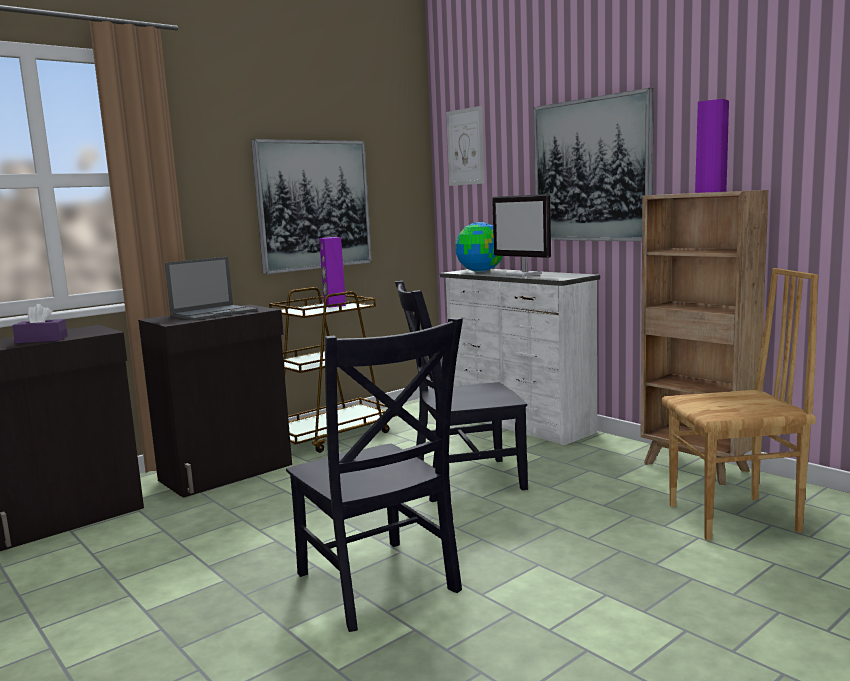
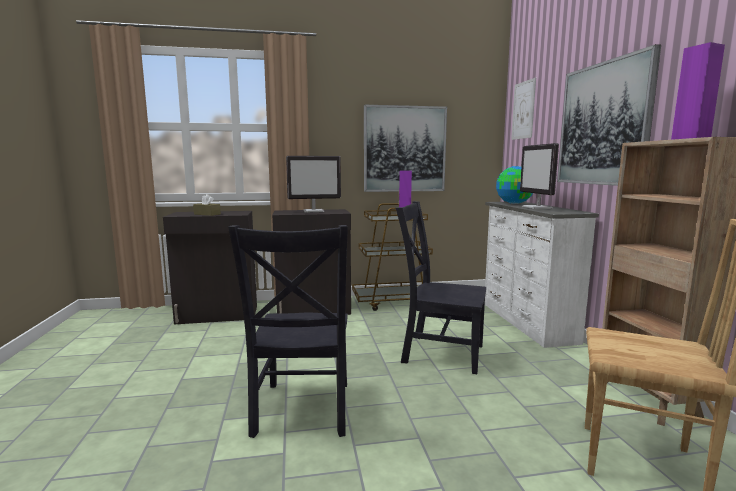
camera: 30 degrees right, 0 degrees up
(42, 340) = (207, 214): purple tissue box -> brown tissue box
(214, 313) = (314, 211): laptop -> monitor

